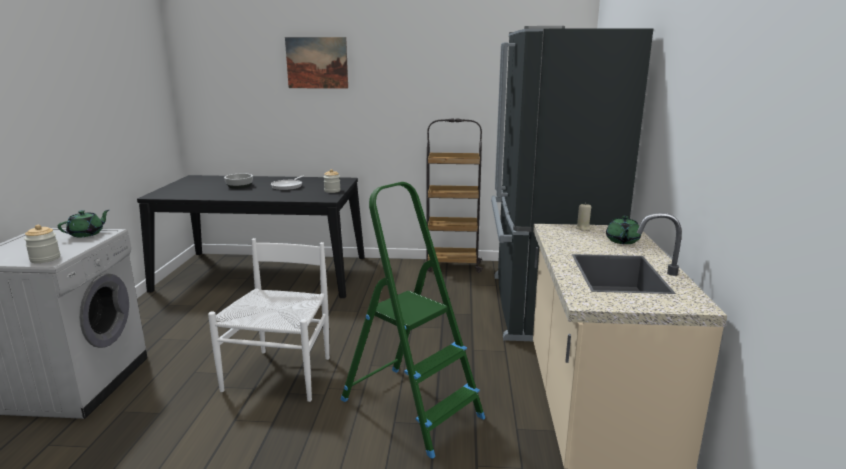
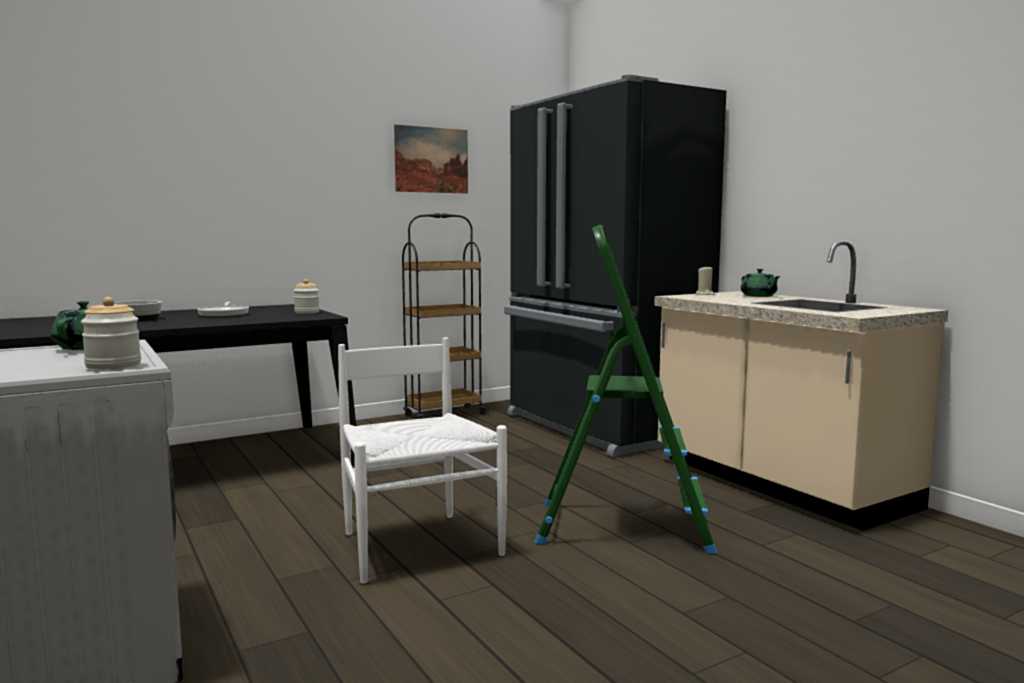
camera: 35 degrees left, 10 degrees down
(317, 63) = (238, 134): picture -> picture (431, 160)

